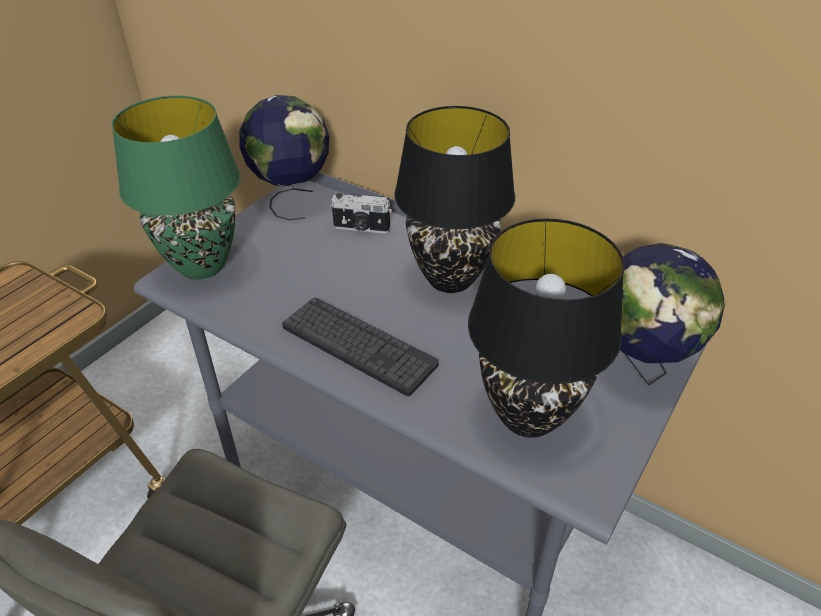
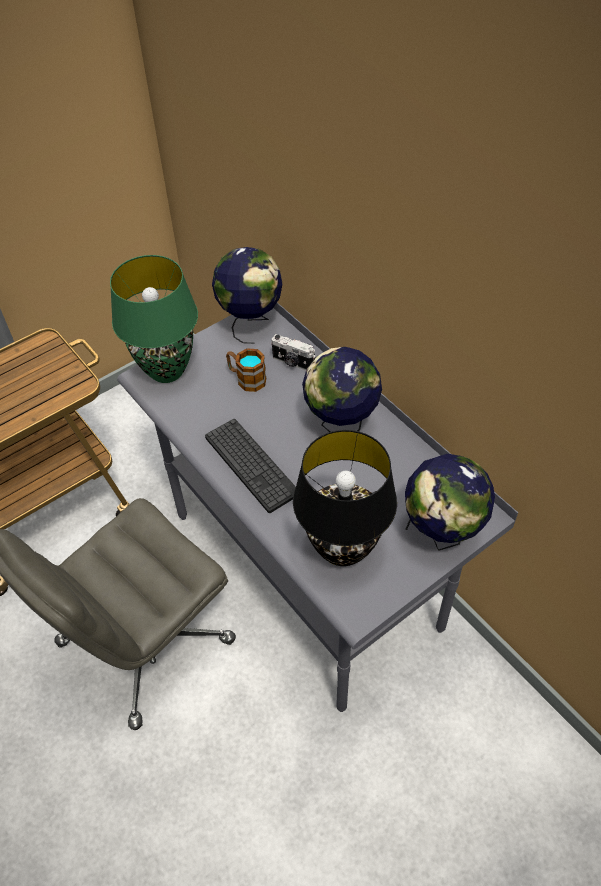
camera: 20 degrees right, 10 degrees up
(311, 254) = (246, 379): none -> mug
(451, 279) = (341, 425): black table lamp -> globe

